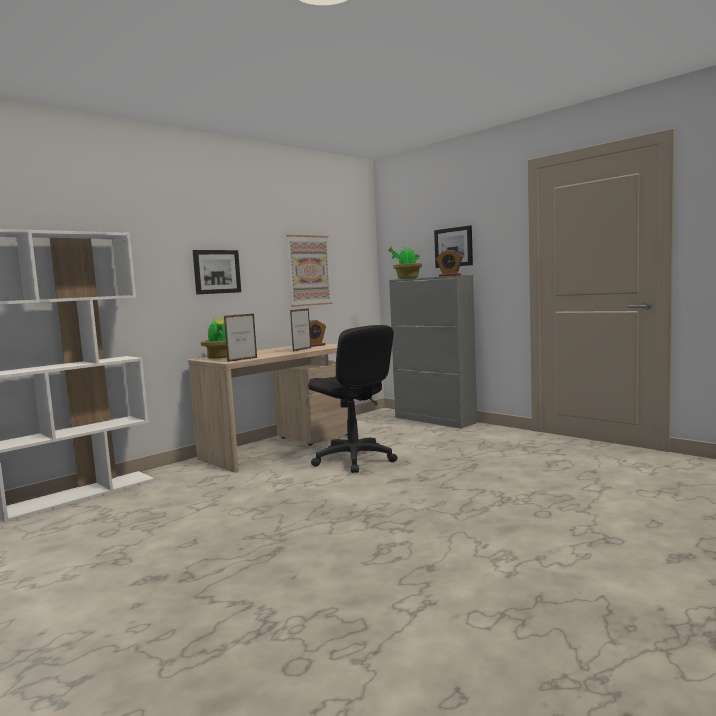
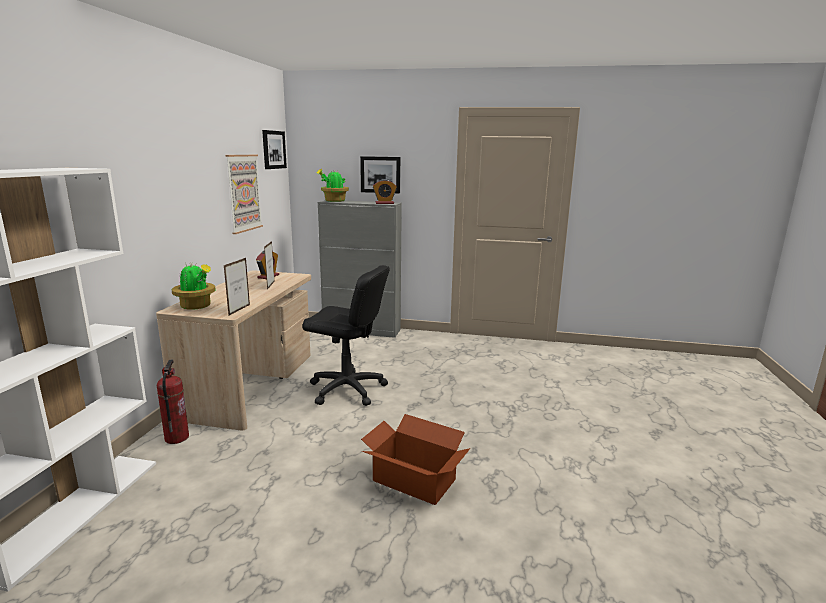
camera: 35 degrees left, 10 degrees up
(186, 469) = (176, 438): none -> fire extinguisher
(216, 271) = (170, 203): picture -> picture (273, 149)
(315, 530) = (414, 481): none -> cardboard box

